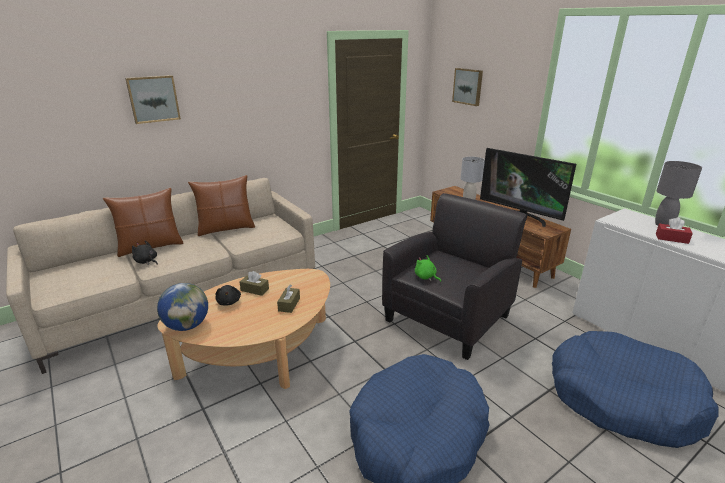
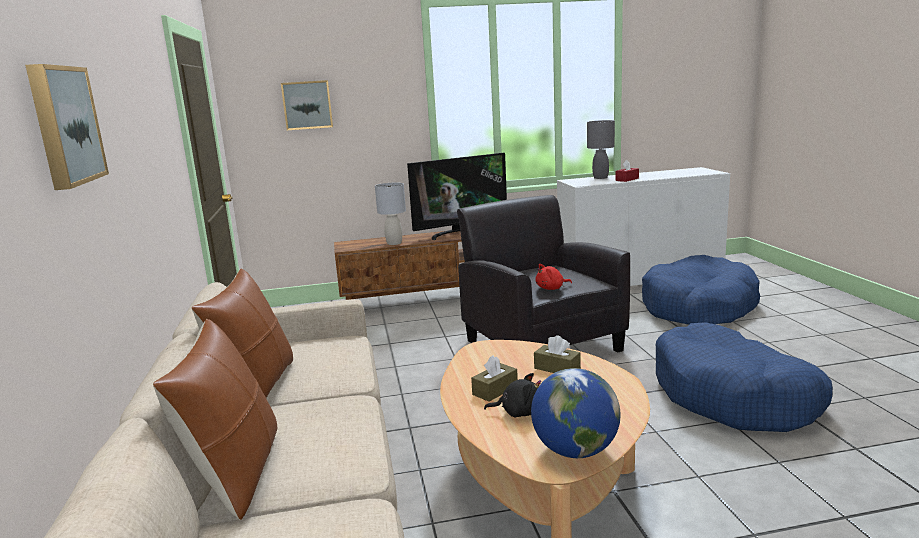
camera: 65 degrees left, 10 degrees down
(146, 261) = (311, 478): black plush toy -> none
(426, 277) = (551, 288): green plush toy -> red plush toy

